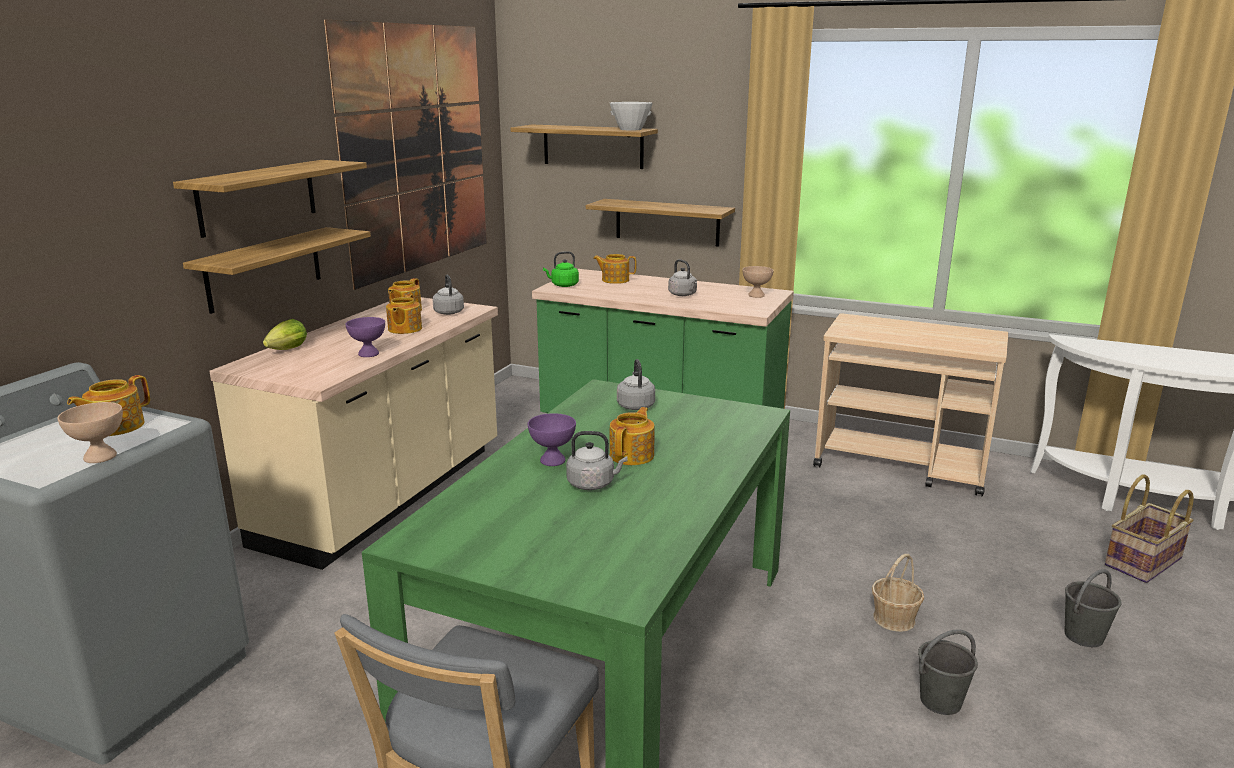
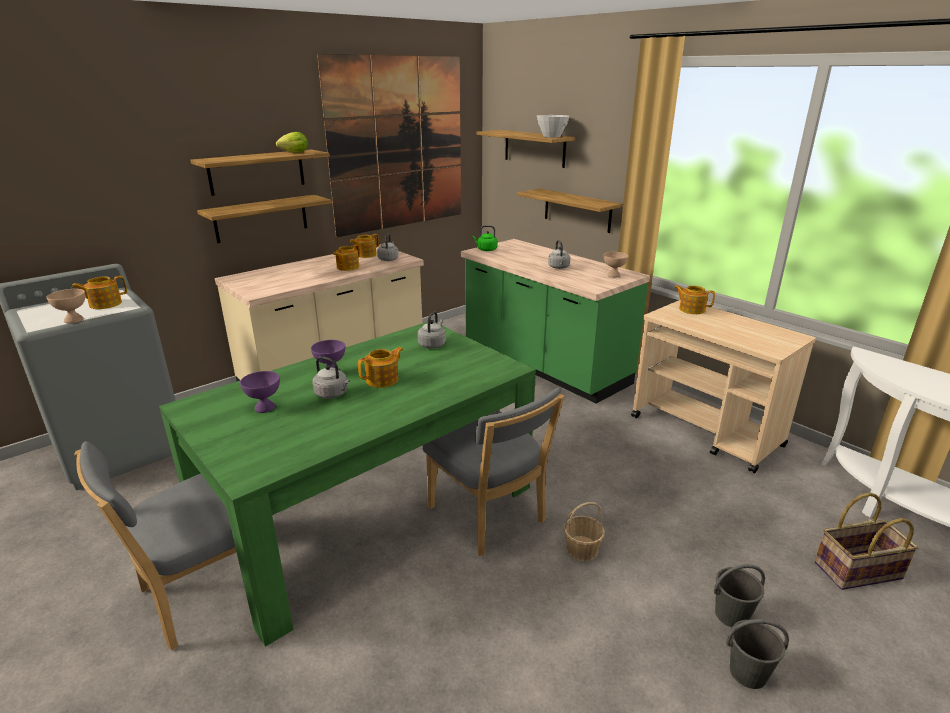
camera: 25 degrees right, 5 degrees up
(285, 350) = (266, 271): lettuce -> lettuce (292, 153)
(368, 354) = (305, 281): purple bowl -> purple bowl (264, 408)
(615, 280) = (526, 250): teapot -> teapot (691, 309)
(765, 616) = (489, 518): none -> grey chair
(941, 701) = (557, 623): grey bucket -> grey bucket (748, 673)

